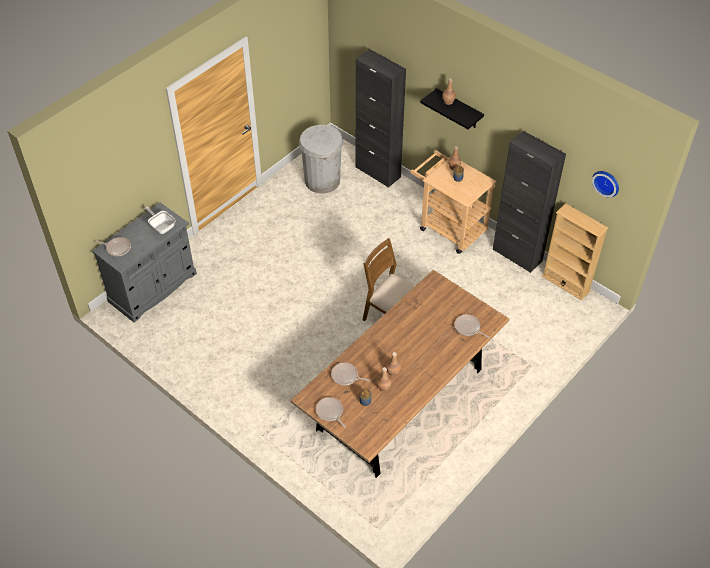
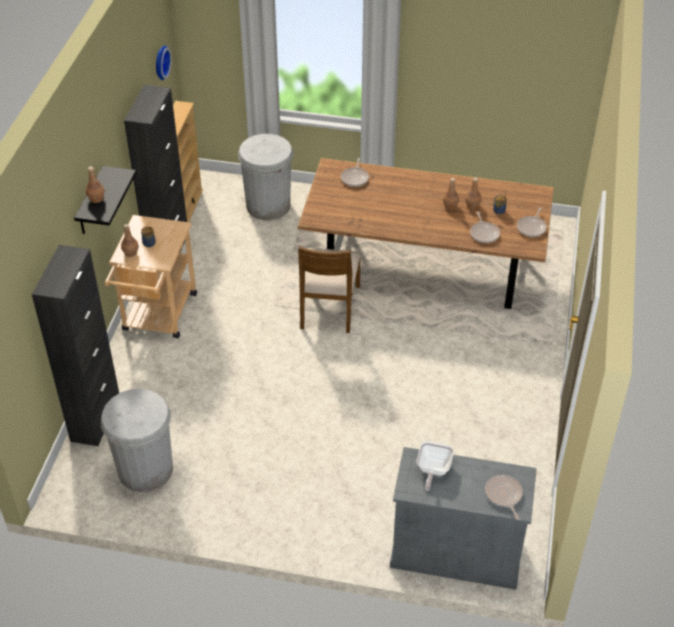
camera: 120 degrees left, 5 degrees down
(537, 333) = (268, 206): none -> white trash can

